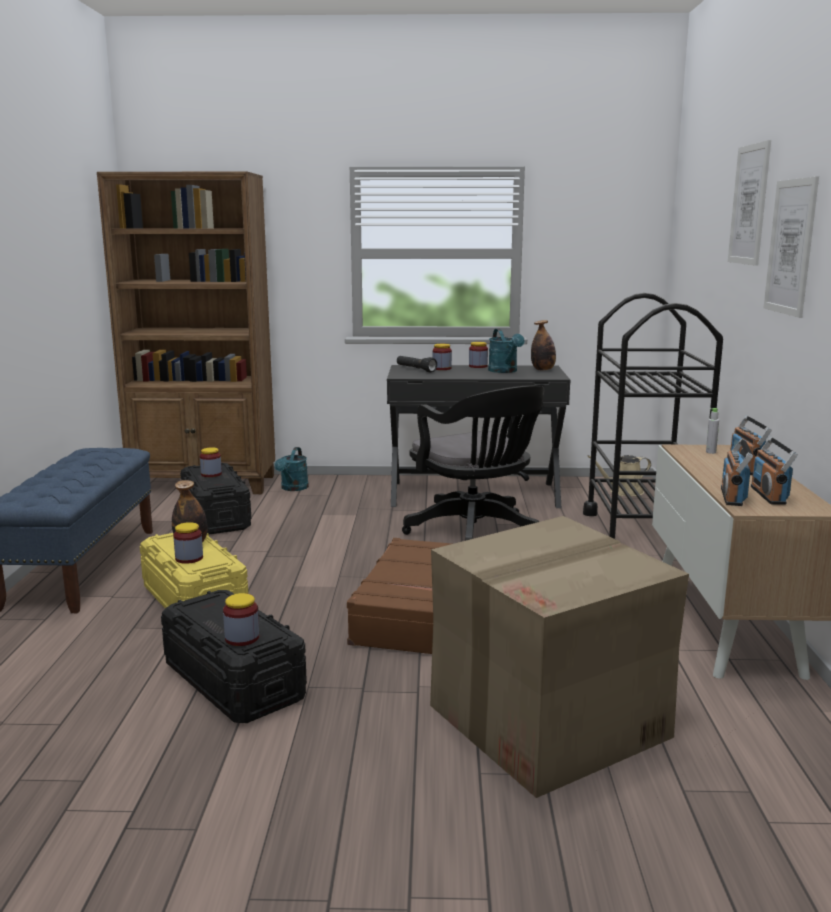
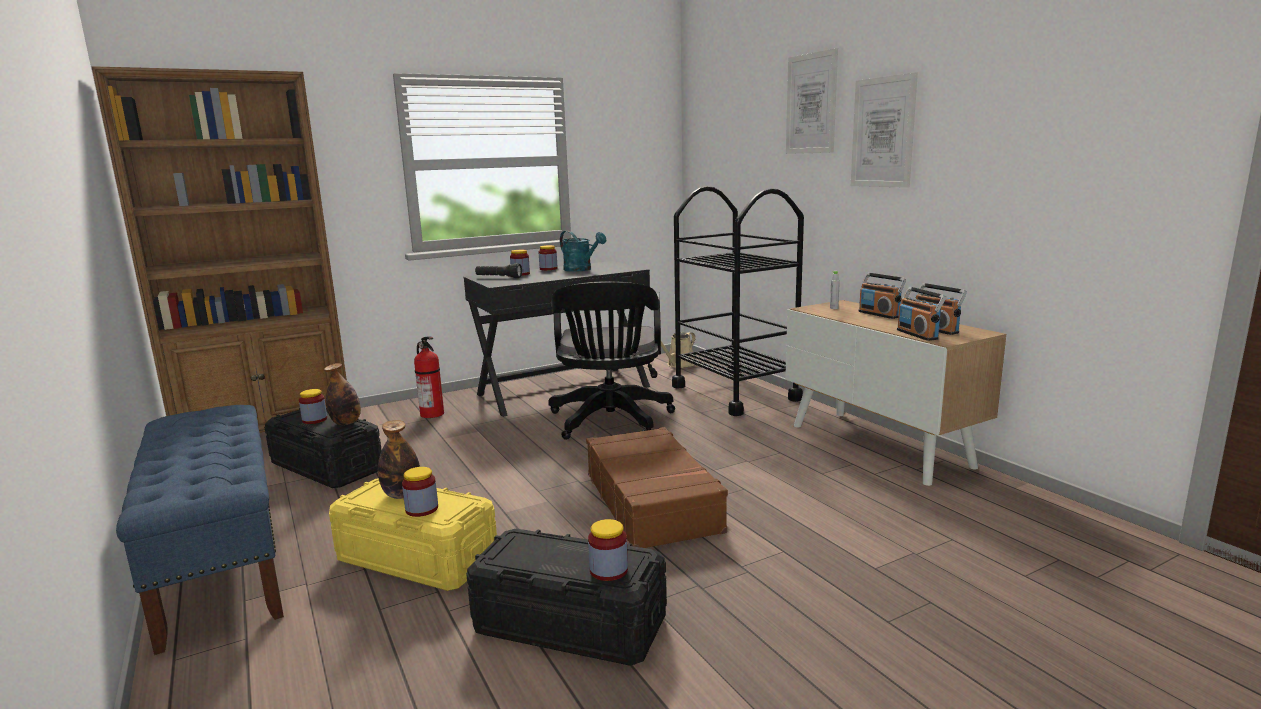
camera: 30 degrees left, 0 degrees up
(293, 488) = (379, 421): turquoise watering can -> none
(339, 492) = (433, 414): none -> fire extinguisher
(476, 534) = (610, 422): black office chair -> black office chair turned 60 degrees clockwise
(543, 370) = (609, 265): bottle -> bottle (346, 423)
(549, 720) = (874, 557): cardboard box -> none

